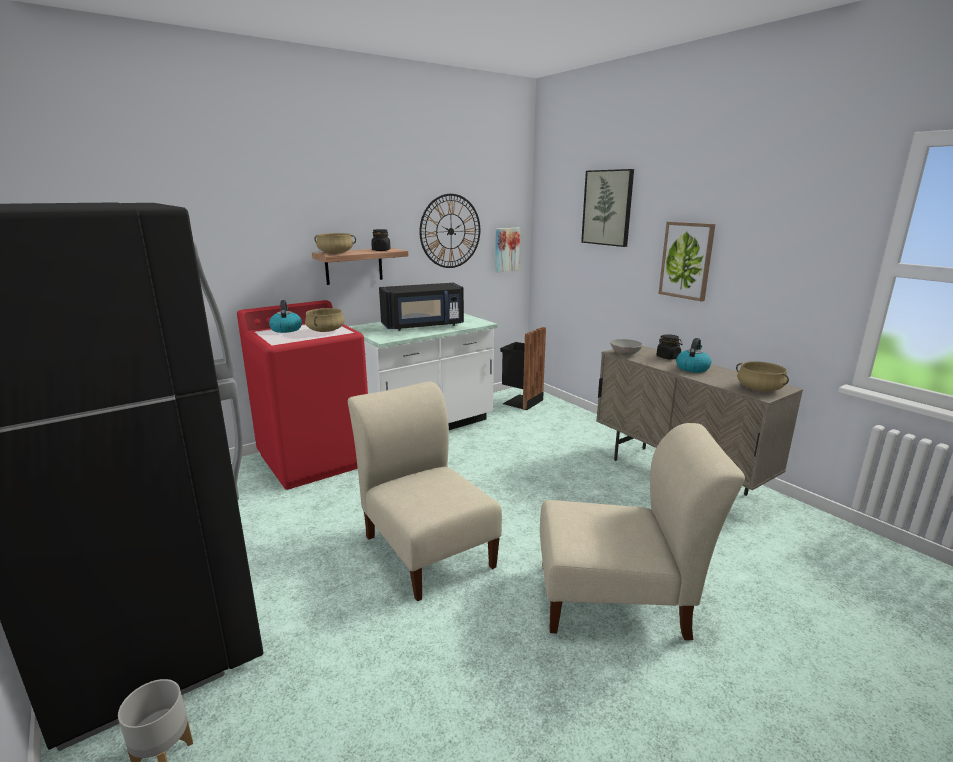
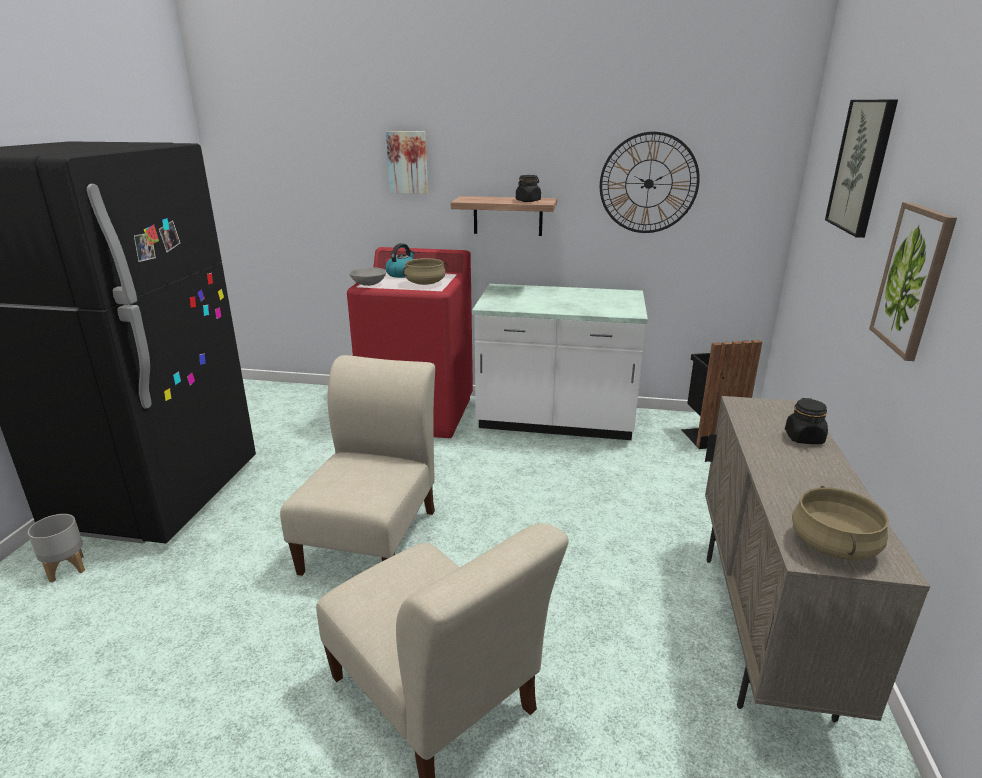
camera: 45 degrees right, 5 degrees up
(336, 253) = (473, 199): beige cooking pot -> none
(423, 326) = (559, 301): black microwave -> none
(506, 249) = (744, 216): picture -> picture (408, 162)
(625, 353) = (747, 409): grey bowl -> grey bowl (368, 284)
(692, 368) = (800, 467): kettle -> none

